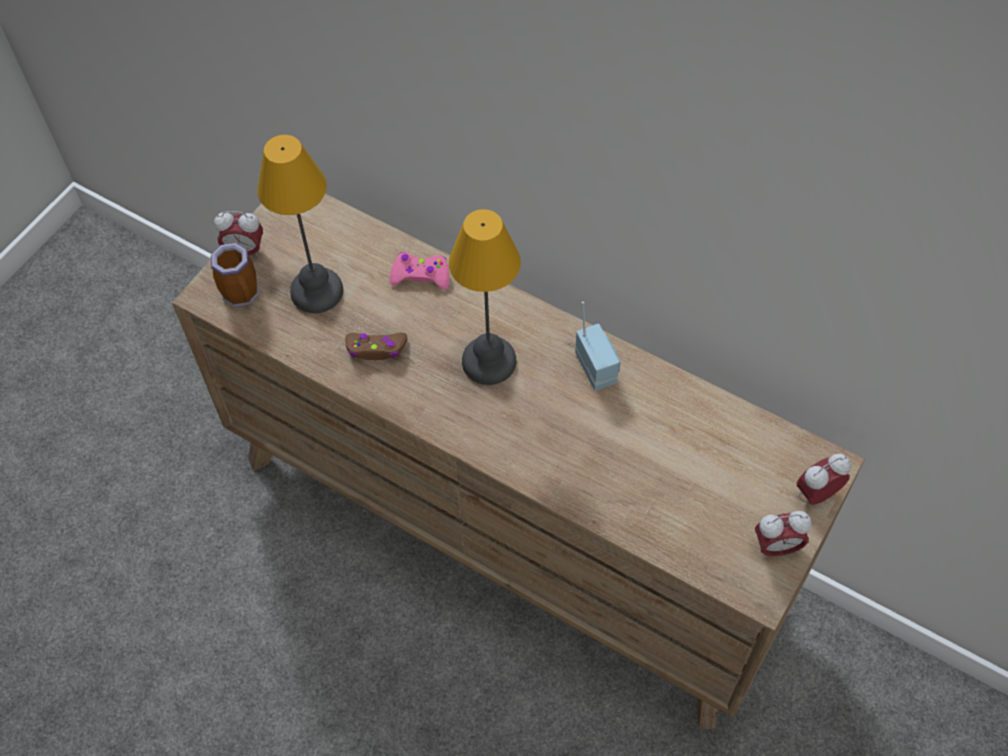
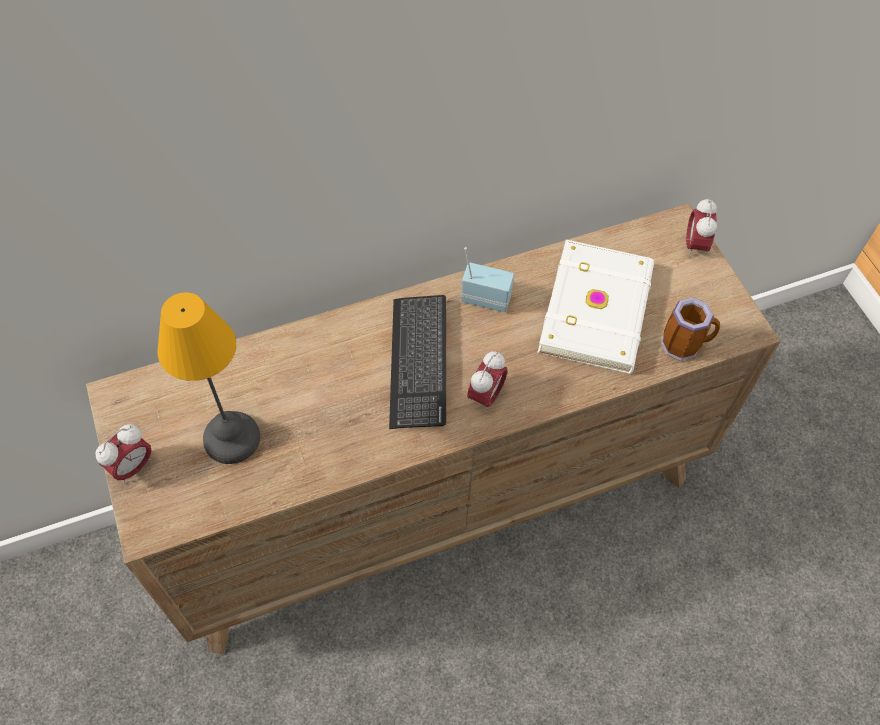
camera: 55 degrees left, 0 degrees up
(244, 295) = (178, 497): mug -> mug (683, 345)
(376, 349) = (332, 431): brown game controller -> none
(421, 276) = (292, 354): pink game controller -> none
(489, 363) = (418, 362): table lamp -> keyboard
(666, 459) = (599, 309): none -> white book
(776, 547) = (718, 295): alarm clock -> alarm clock (485, 396)

